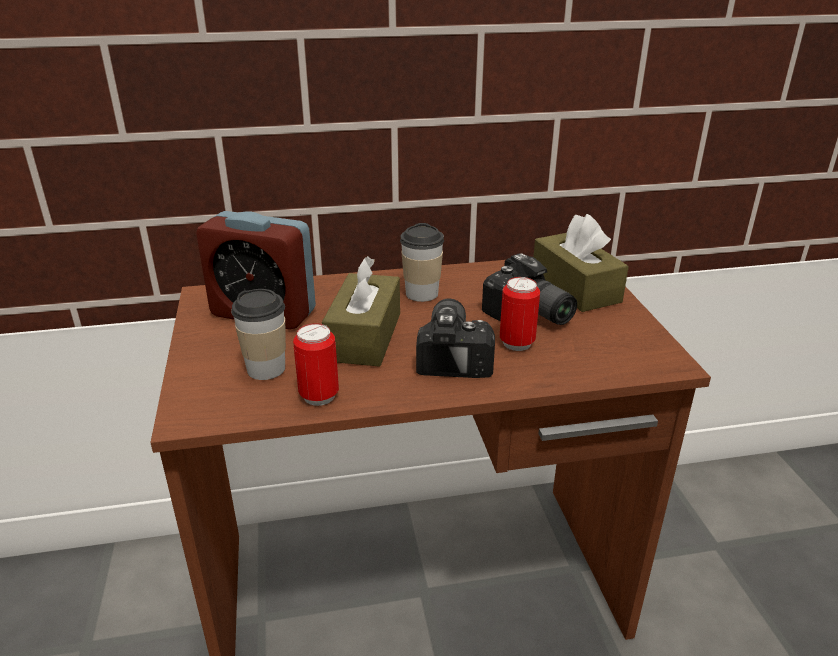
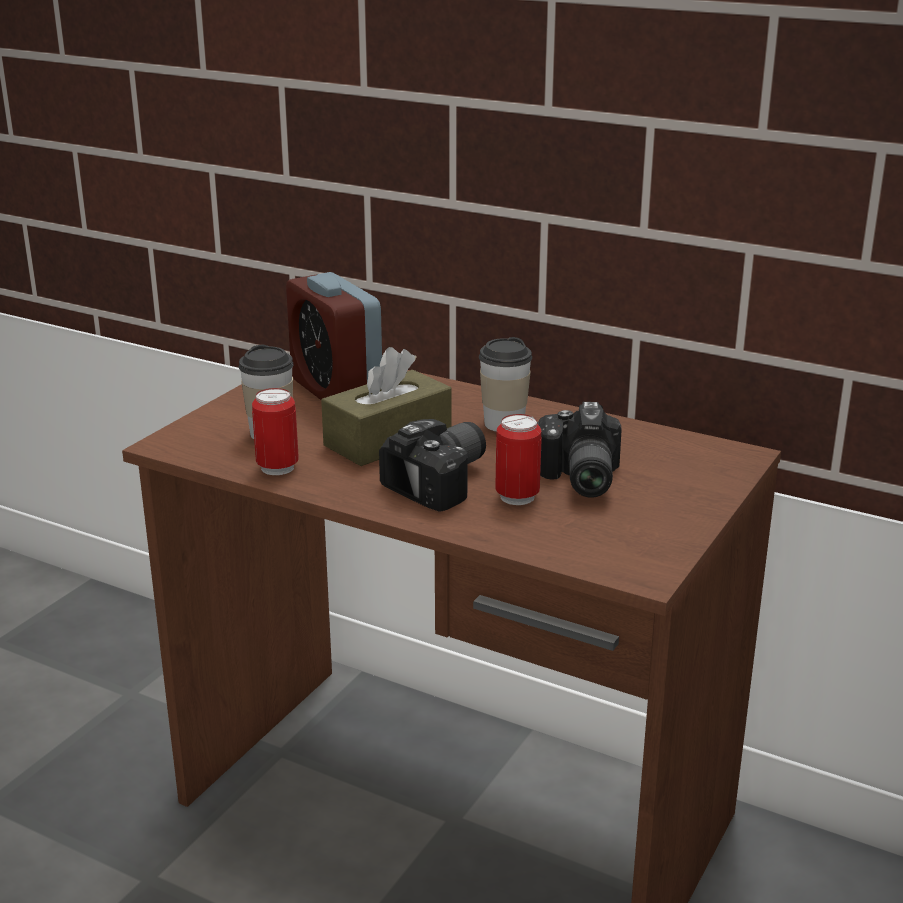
camera: 40 degrees right, 5 degrees down
(575, 287) = (681, 474): brown tissue box -> none

